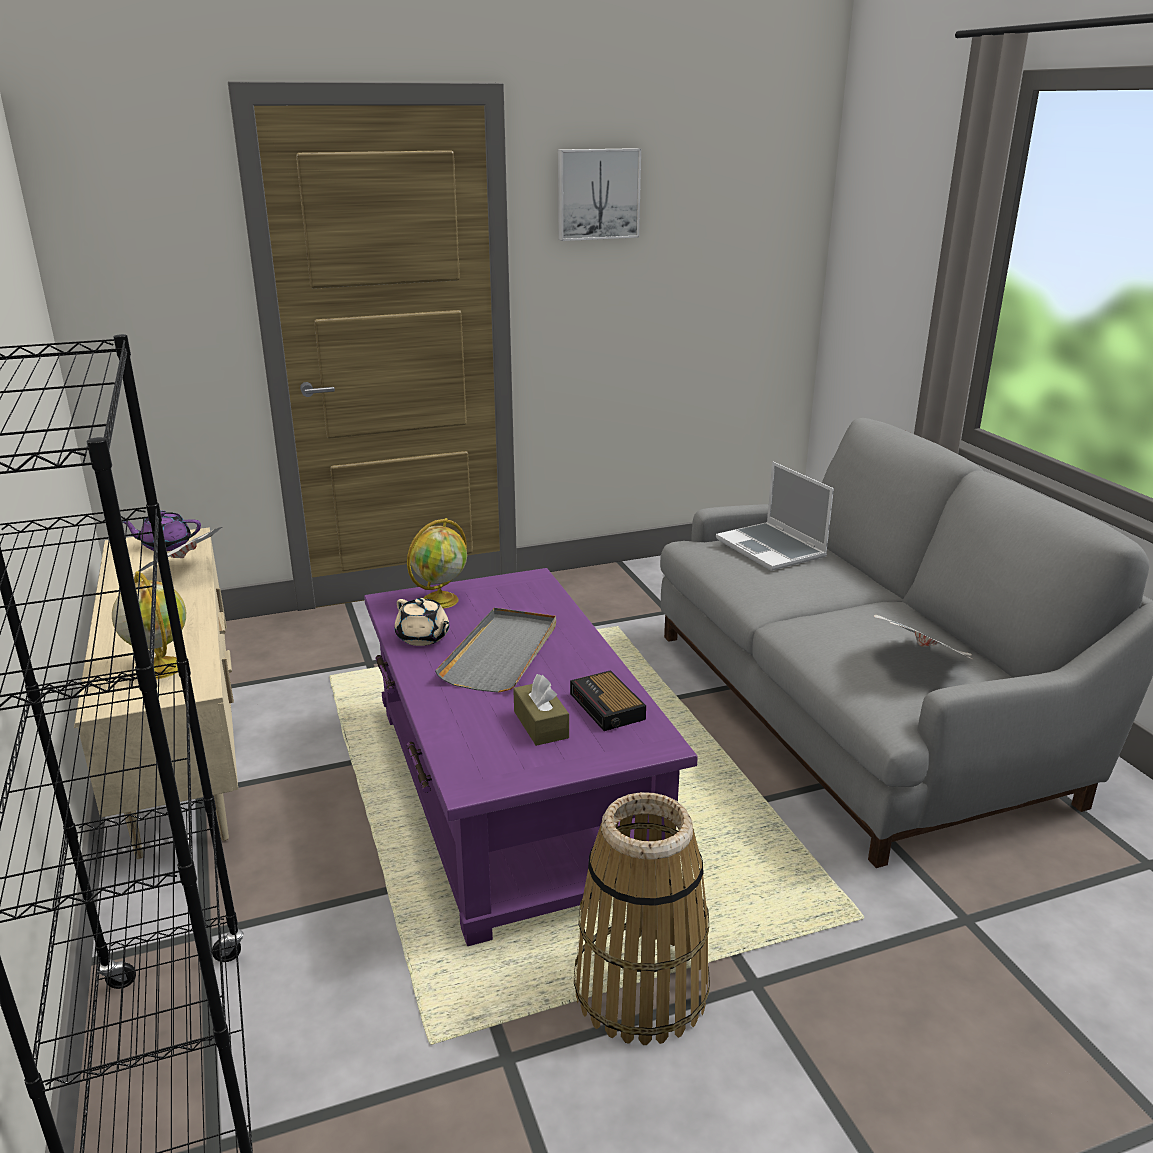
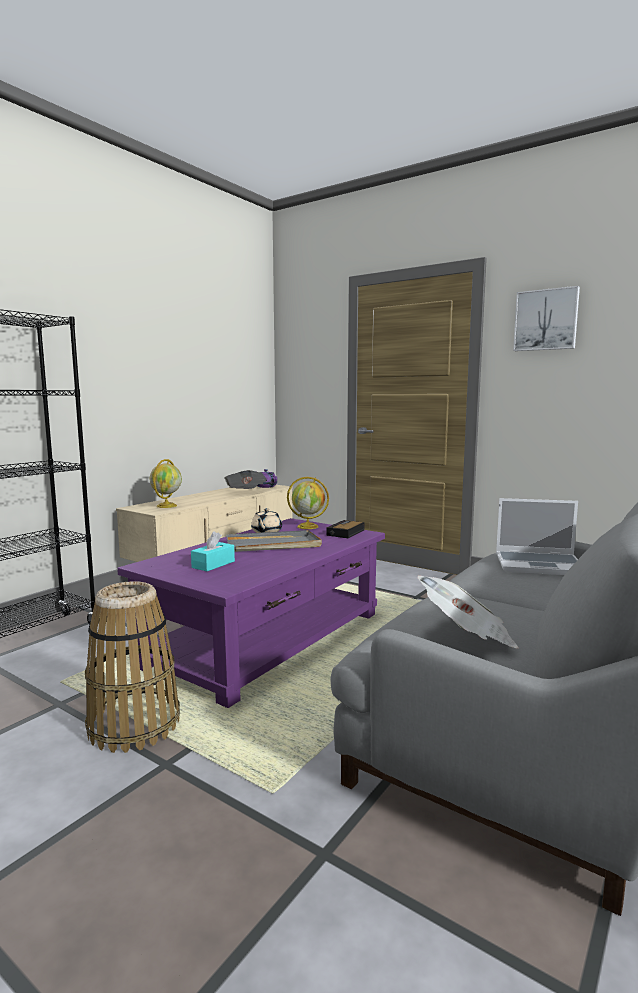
camera: 55 degrees right, 15 degrees down
(541, 724) = (213, 564): brown tissue box -> turquoise tissue box
(608, 707) = (250, 571): alarm clock -> alarm clock (345, 533)
(772, 549) = (540, 565): laptop -> laptop turned 105 degrees counterclockwise

